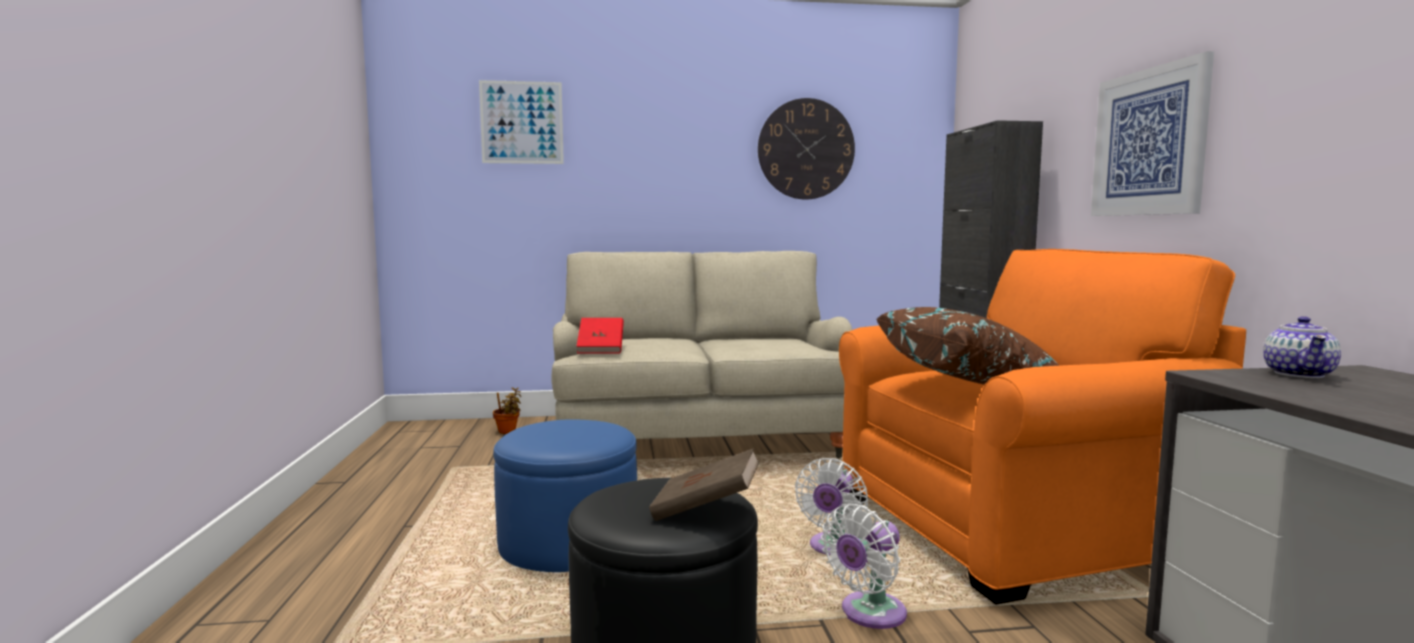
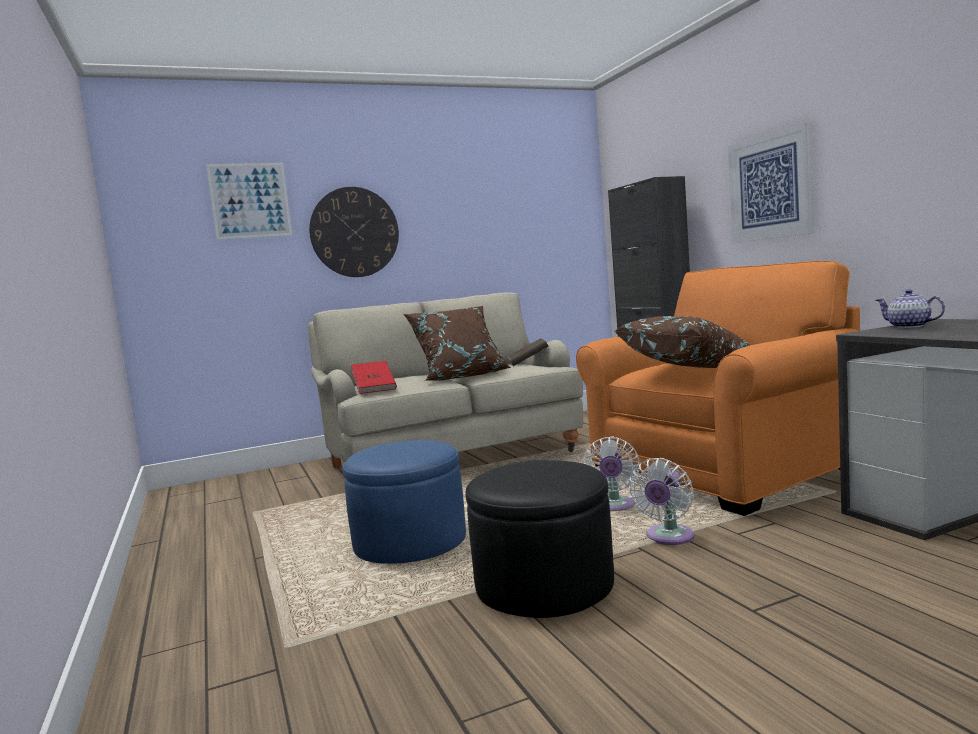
camera: 15 degrees left, 0 degrees up
(508, 432) = (276, 479): potted plant -> none
(705, 510) = (572, 472): brown book -> brown book (528, 362)
(711, 347) = (460, 376): none -> brown pillow
(806, 149) = (493, 209): wall clock -> wall clock (354, 232)
(1299, 374) = (909, 326): teapot -> teapot turned 135 degrees clockwise

